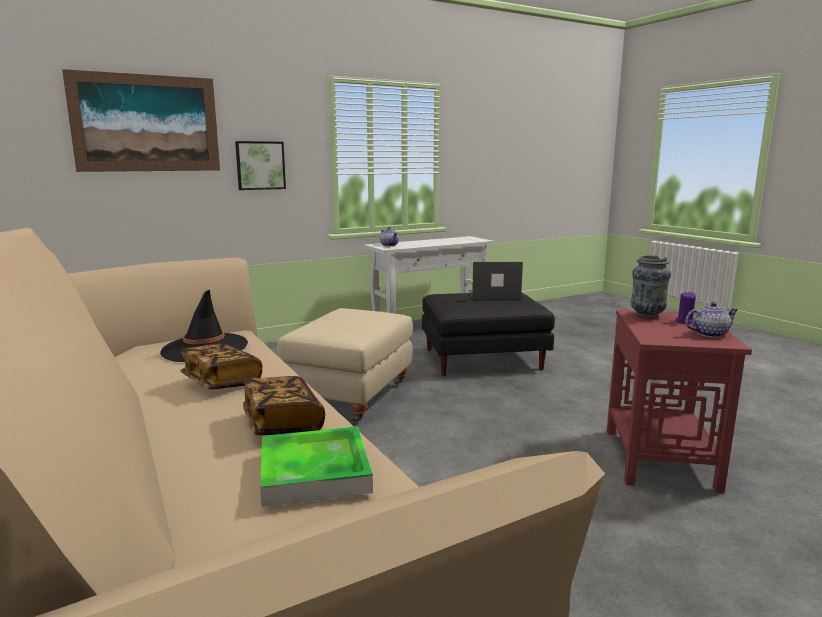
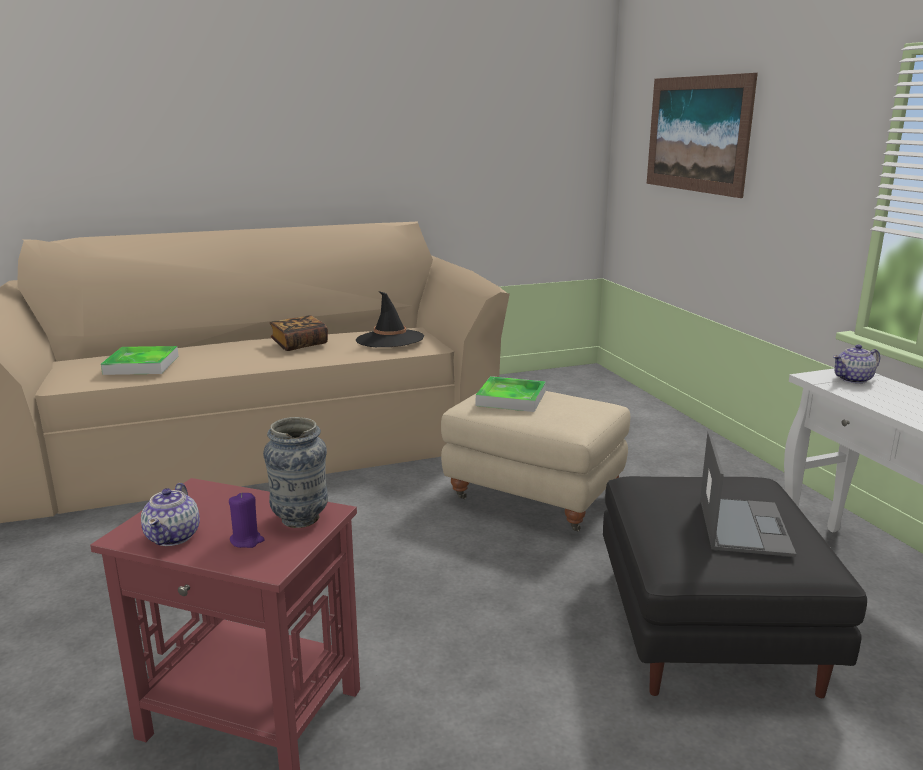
camera: 100 degrees right, 5 degrees up
(260, 165) = (783, 197): picture -> none
(283, 423) = (210, 358): book -> none
(340, 326) = (511, 398): none -> tray

